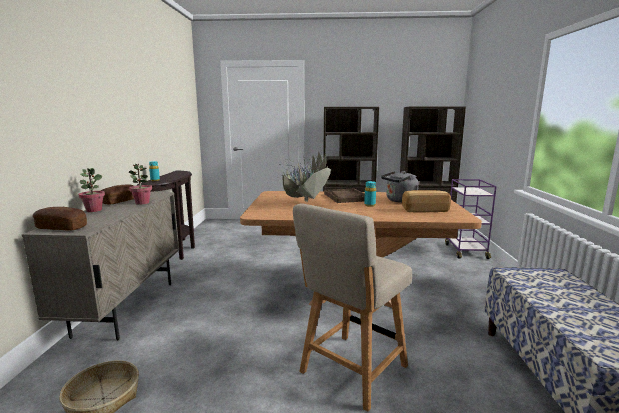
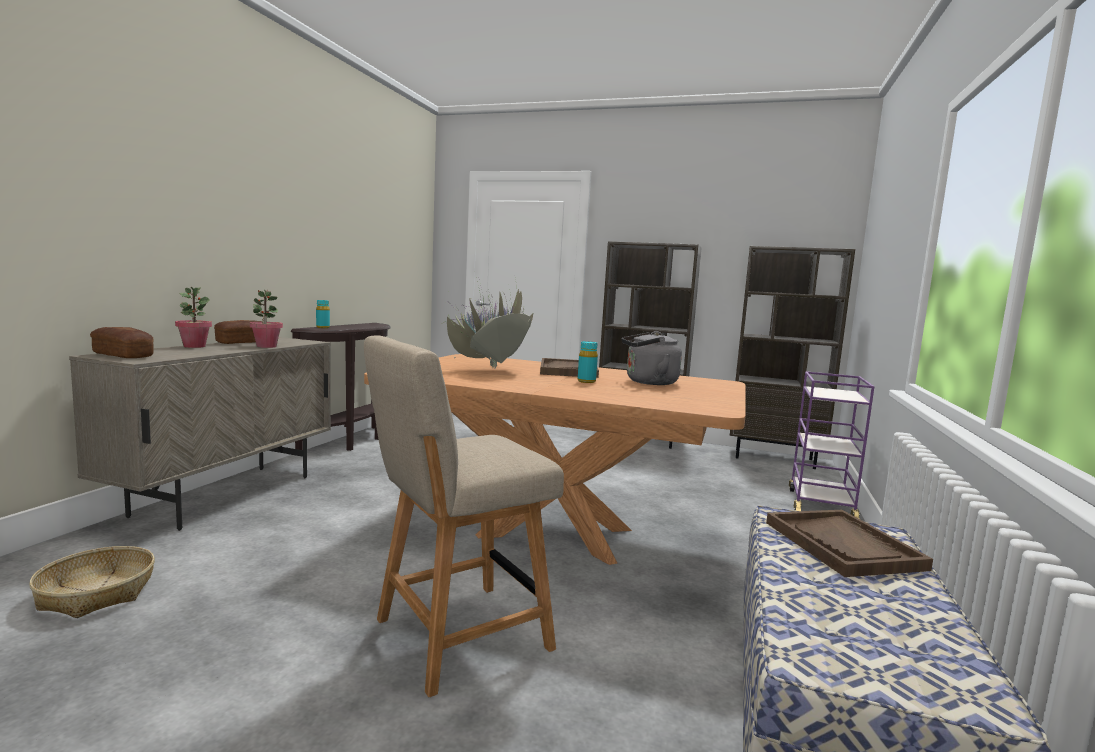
camera: 15 degrees right, 5 degrees down
(424, 210) = (667, 395): bread -> none
(551, 284) = (842, 545): none -> brown tray

